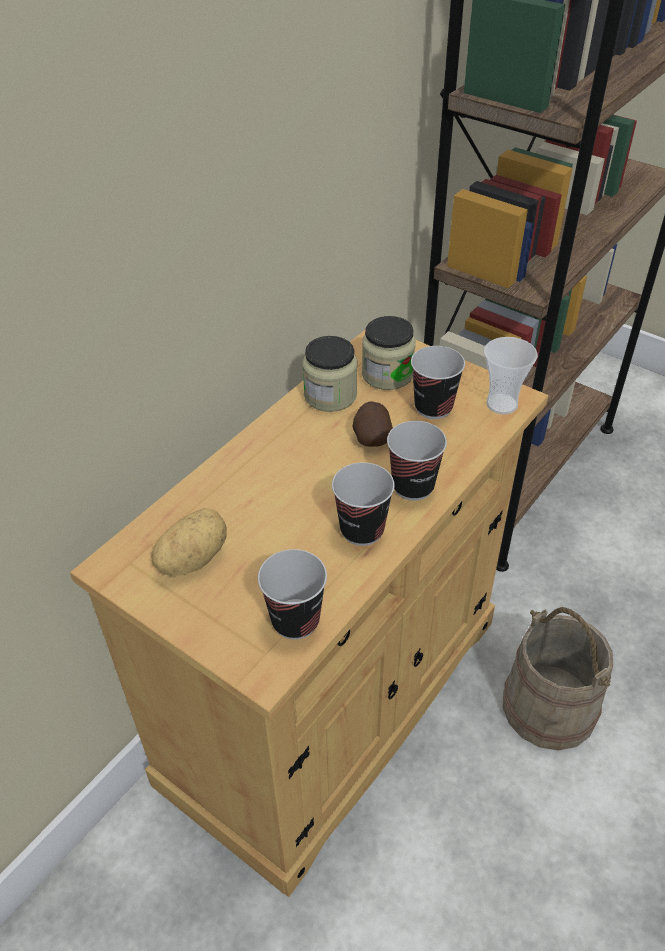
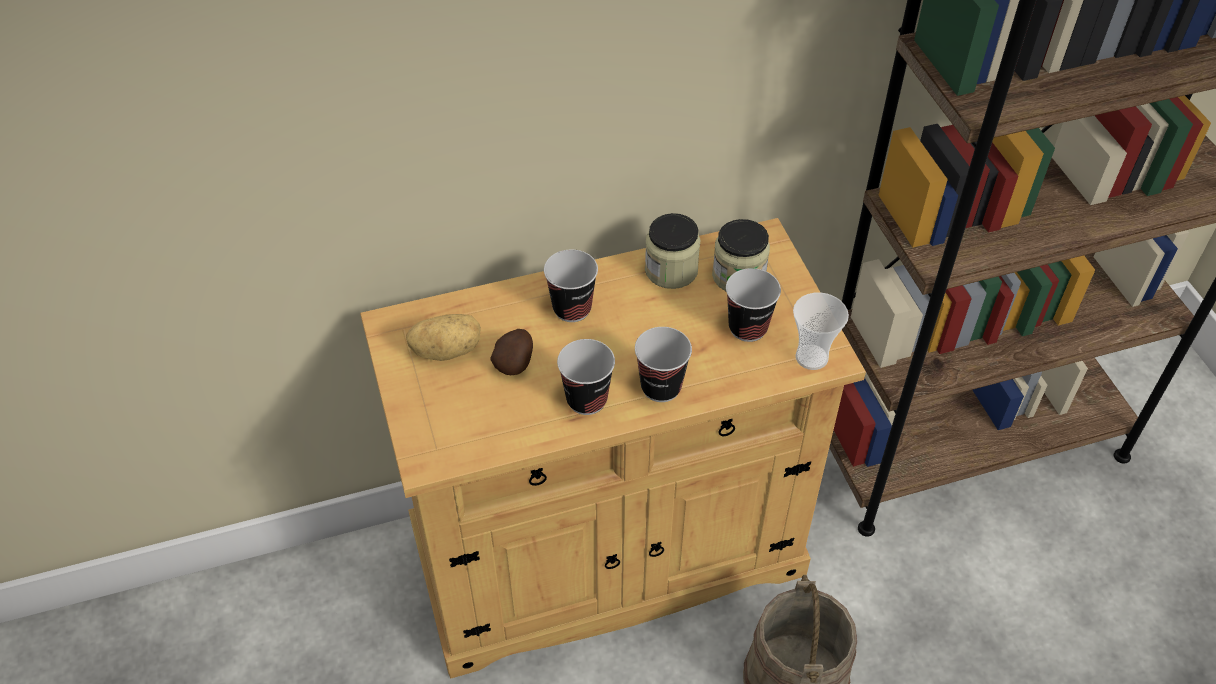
camera: 35 degrees right, 5 degrees up
(295, 620) = (476, 439): cup -> cup (572, 308)
(371, 437) = (669, 326): potato -> potato (515, 362)

